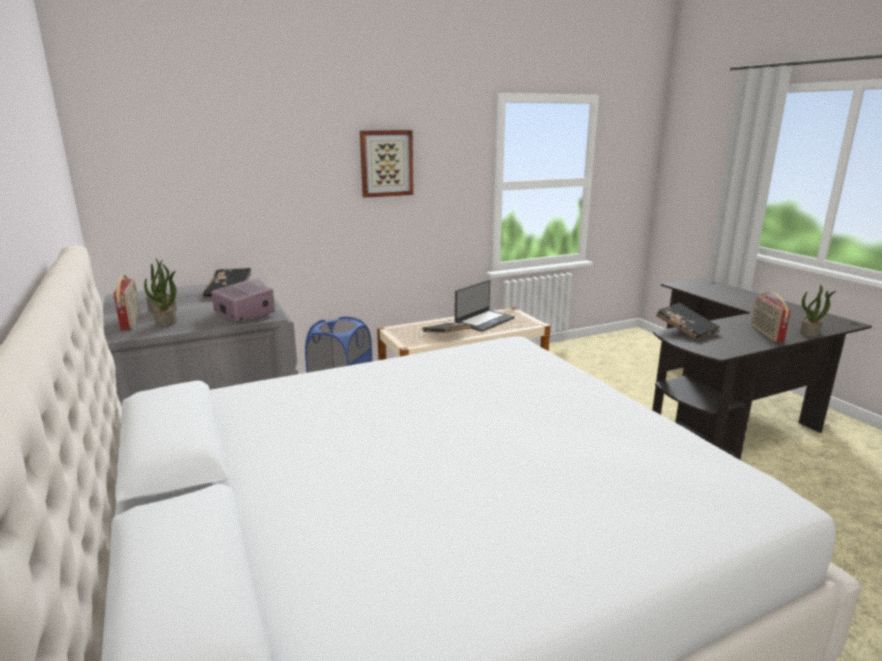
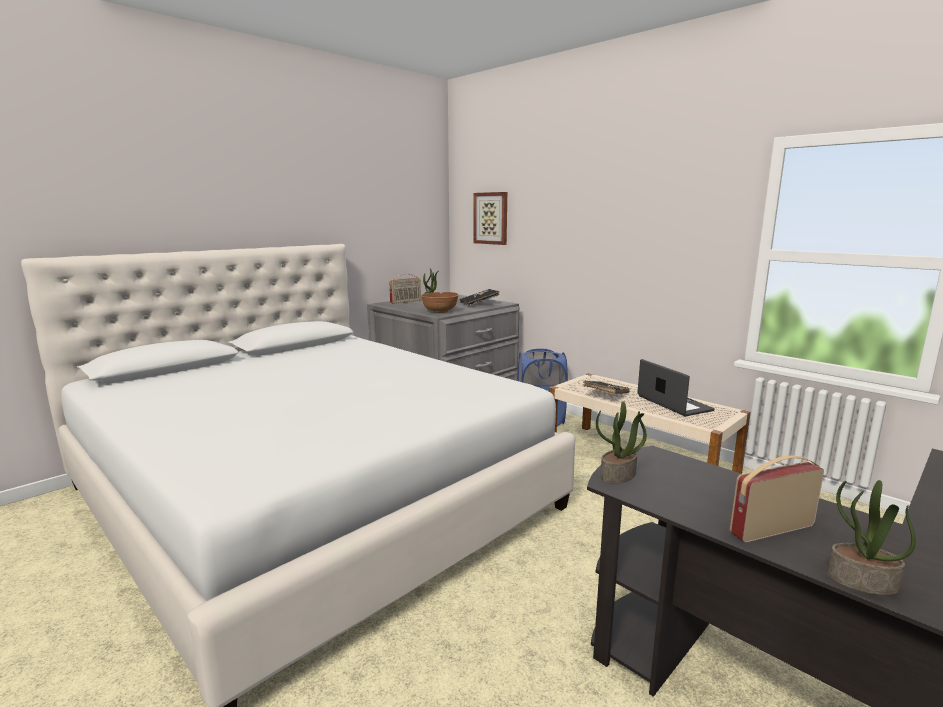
camera: 70 degrees right, 5 degrees down
(167, 322) = (409, 305): potted plant -> potted plant (618, 476)
(244, 313) = (440, 311): radio -> brown bowl
(386, 163) = (630, 220): picture -> picture (491, 218)
(484, 321) = (673, 403): laptop -> laptop turned 135 degrees counterclockwise
(685, 330) = (689, 464): black book -> none

